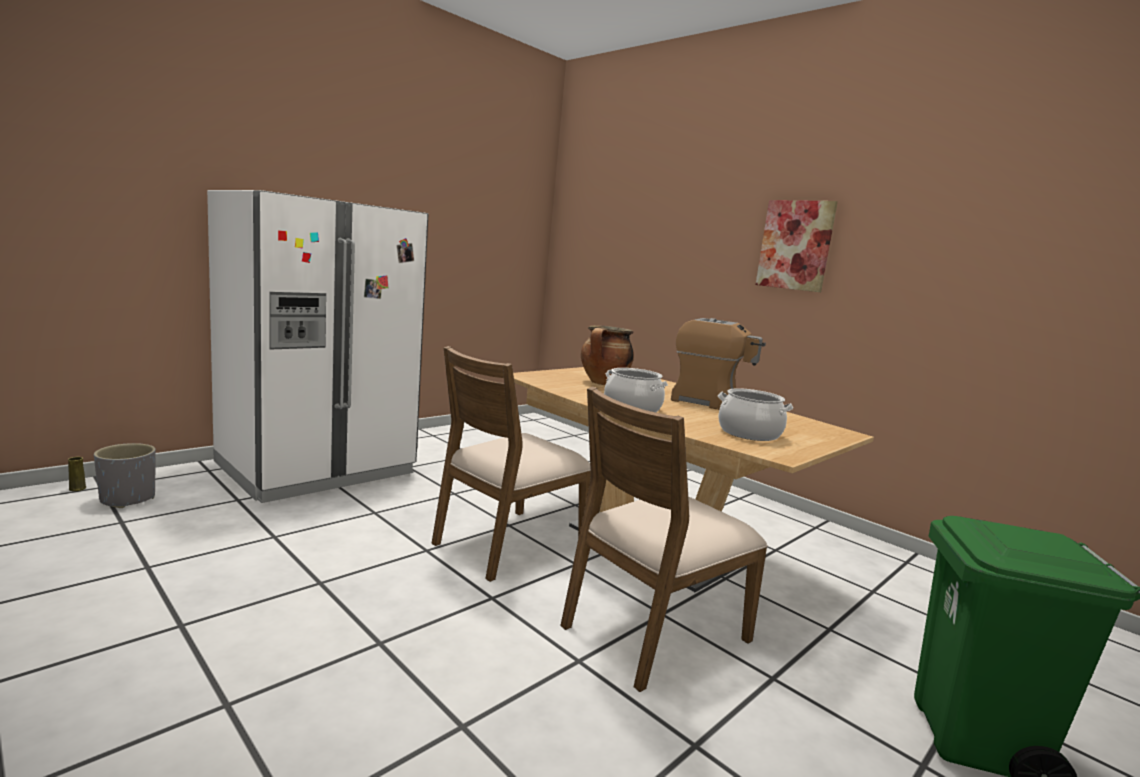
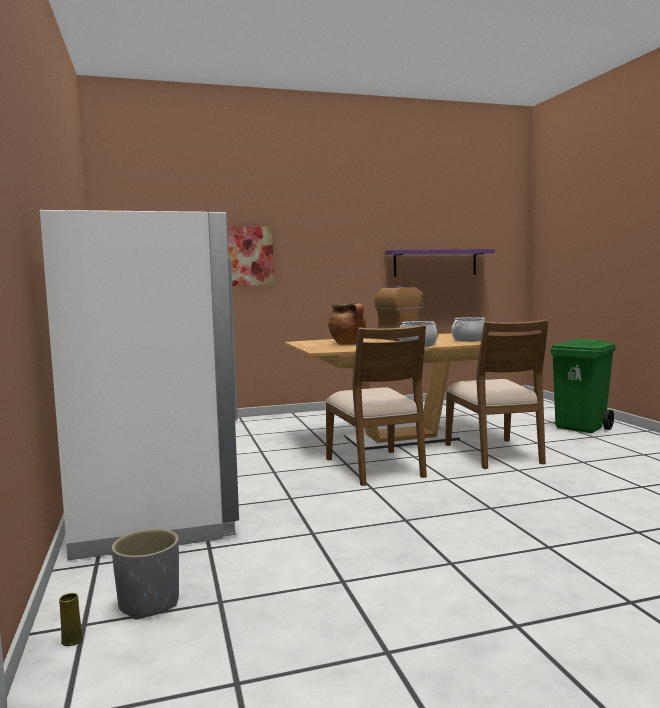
camera: 60 degrees left, 5 degrees down
(795, 245) = (339, 240): picture -> picture (249, 256)
(972, 301) = (435, 262): none -> purple shelf

